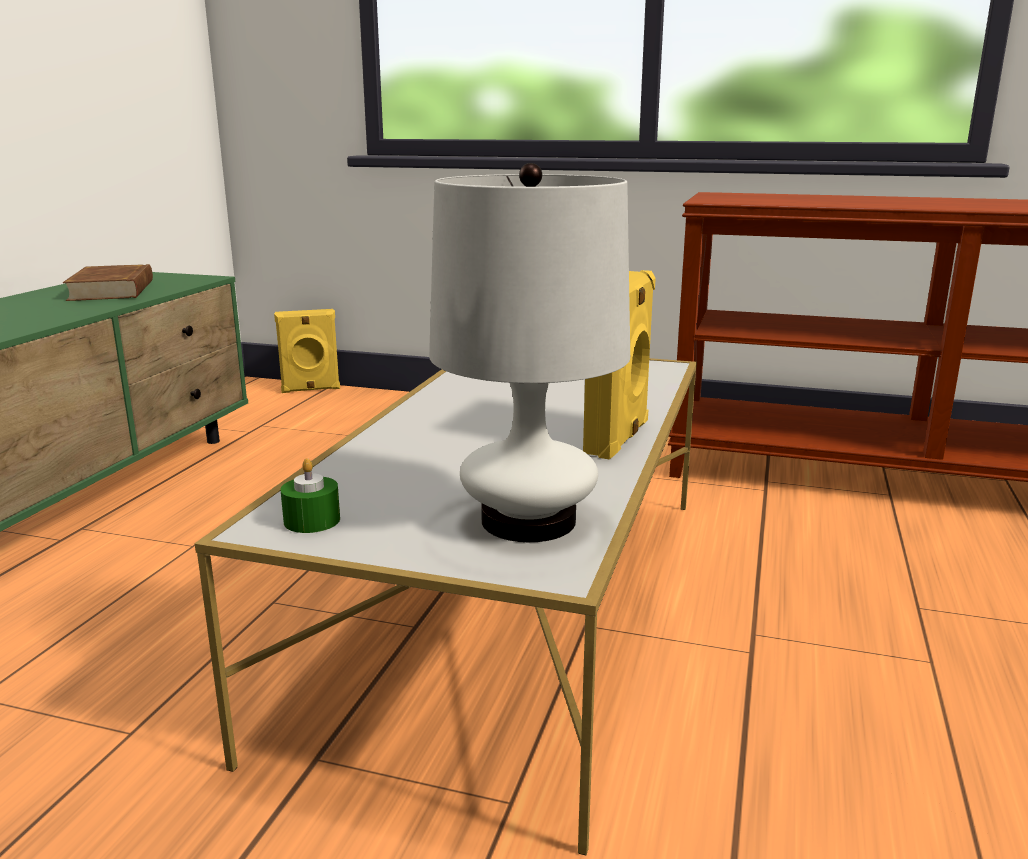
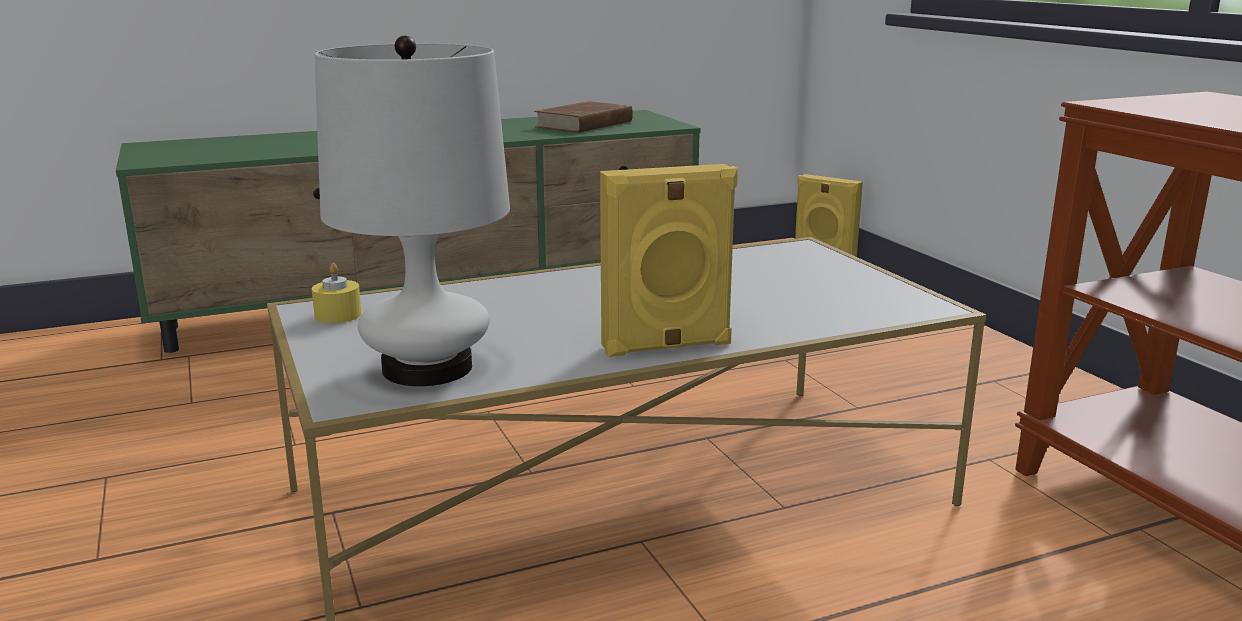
camera: 50 degrees right, 0 degrees up
(312, 520) = (338, 315): green candle -> yellow candle

